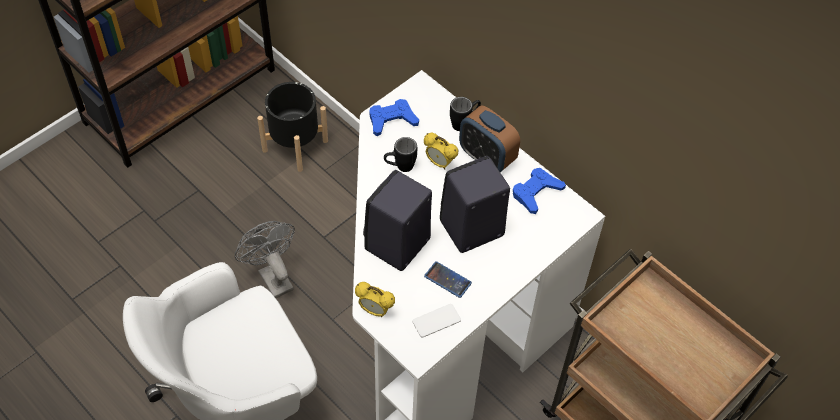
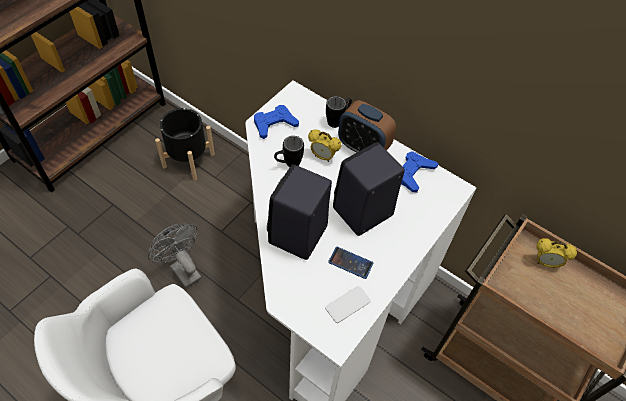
camera: 10 degrees left, 0 degrees up
(375, 310) = (287, 302): alarm clock -> alarm clock (545, 262)

